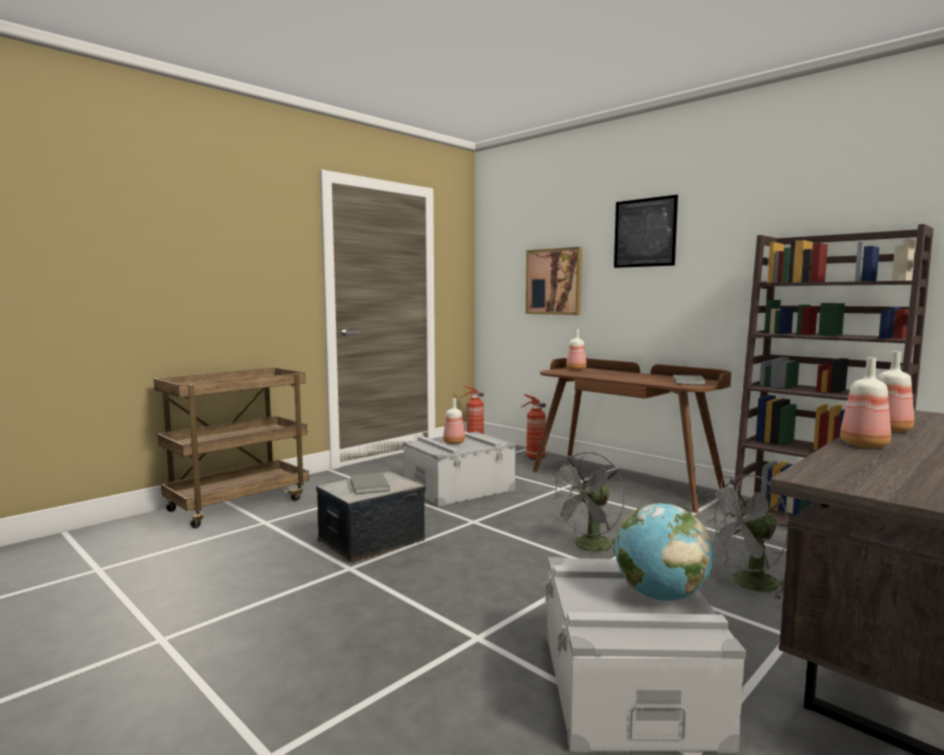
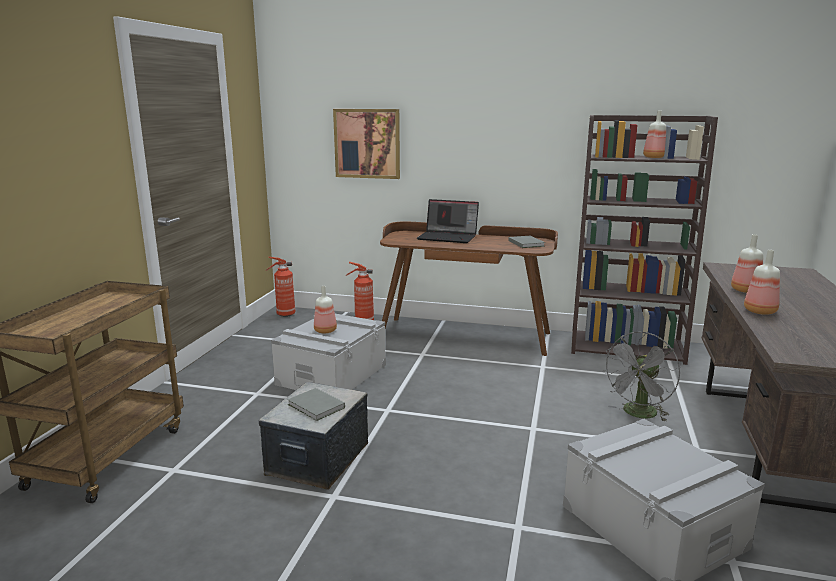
camera: 30 degrees left, 10 degrees up
(576, 369) = (407, 234): bottle -> bottle (654, 157)
(589, 548) = (507, 412): grey fan -> none
(613, 373) = (448, 237): none -> laptop
(644, 232) = (468, 99): picture -> none
(660, 596) = (675, 456): globe -> none

